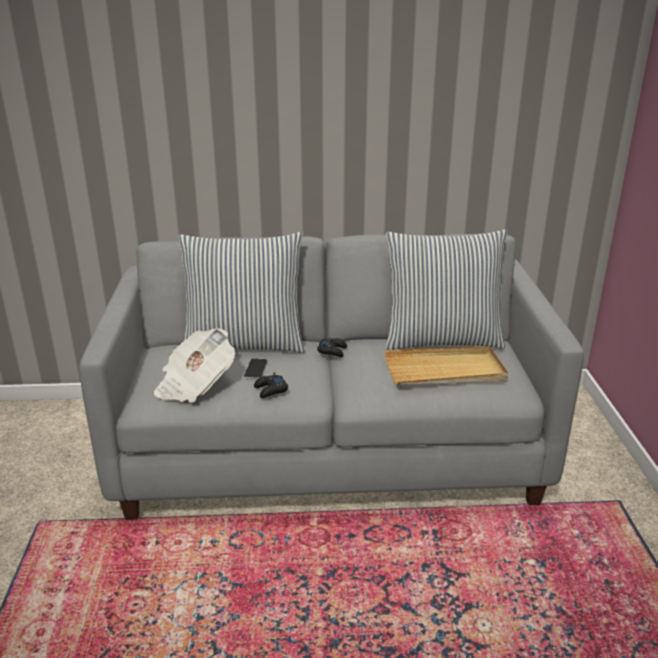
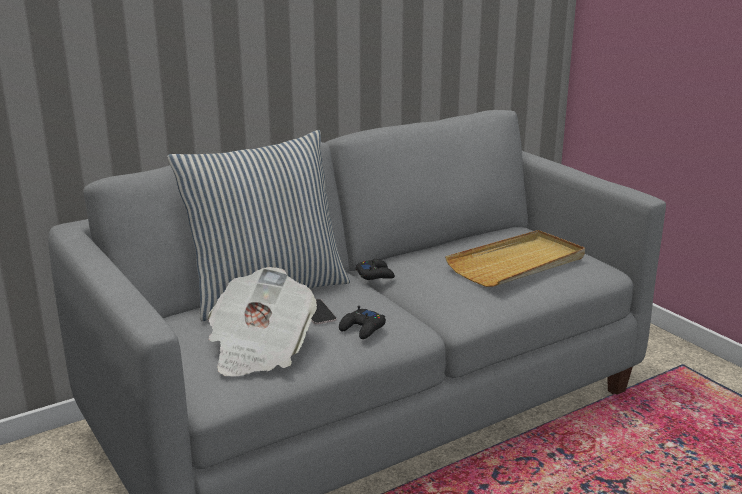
camera: 30 degrees left, 5 degrees down
(441, 340) = (475, 238): pillow -> none

